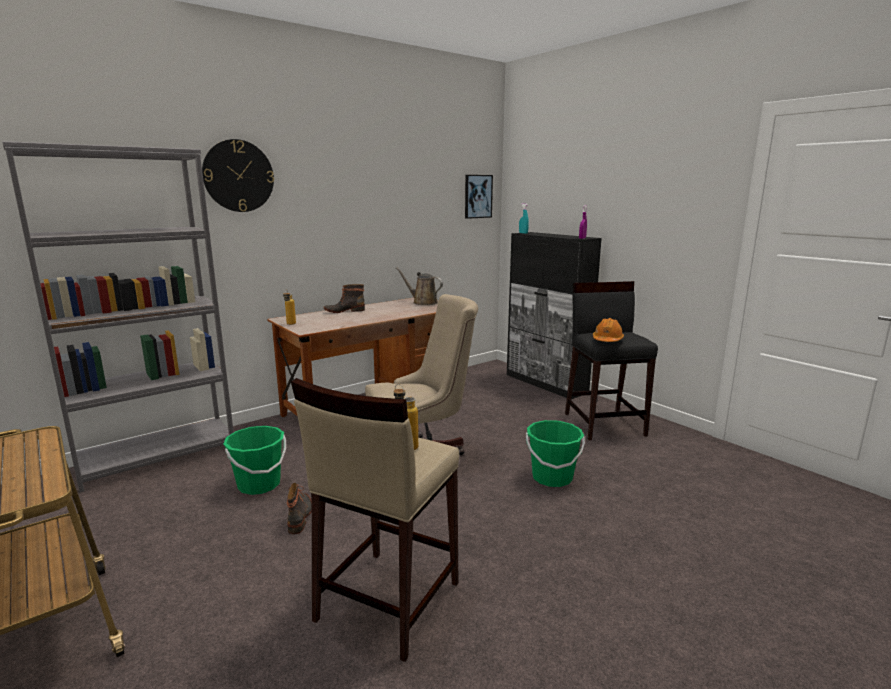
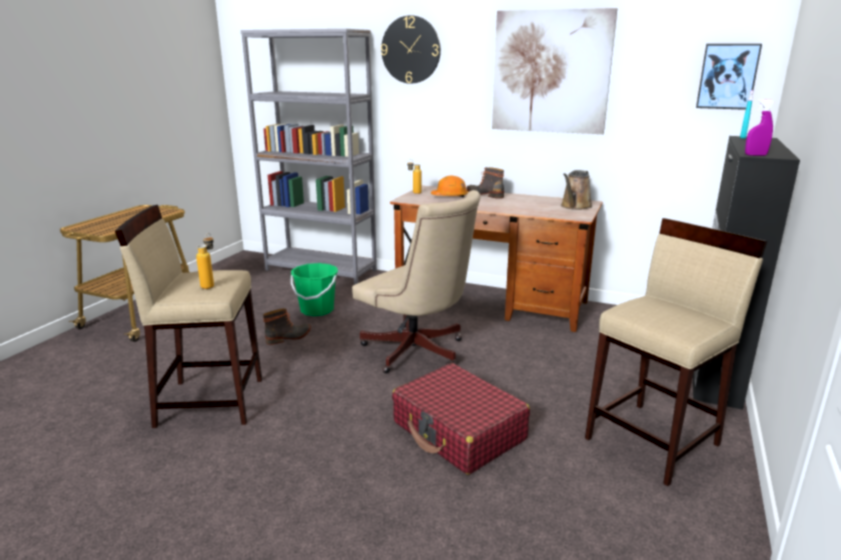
camera: 60 degrees right, 5 degrees up
(373, 196) = (550, 72): none -> picture
(423, 302) = (575, 206): brown watering can -> brown watering can turned 150 degrees counterclockwise
(552, 477) = (459, 431): green bucket -> red suitcase
(604, 424) = (654, 441): black stool -> beige stool
(607, 340) = (634, 311): orange hard hat -> orange hard hat (450, 196)

